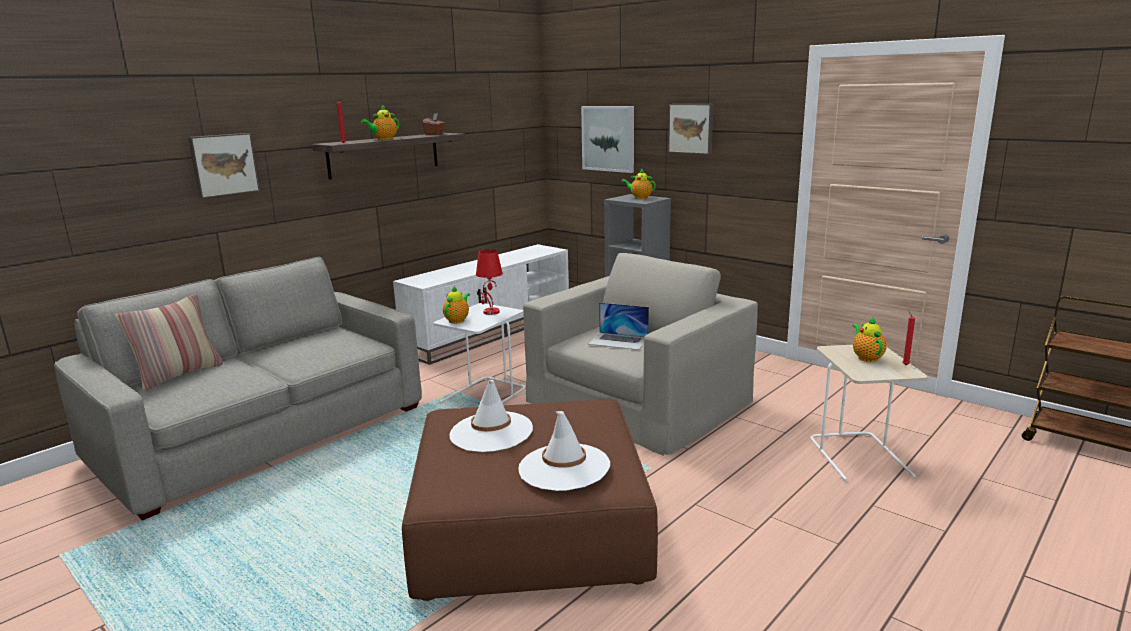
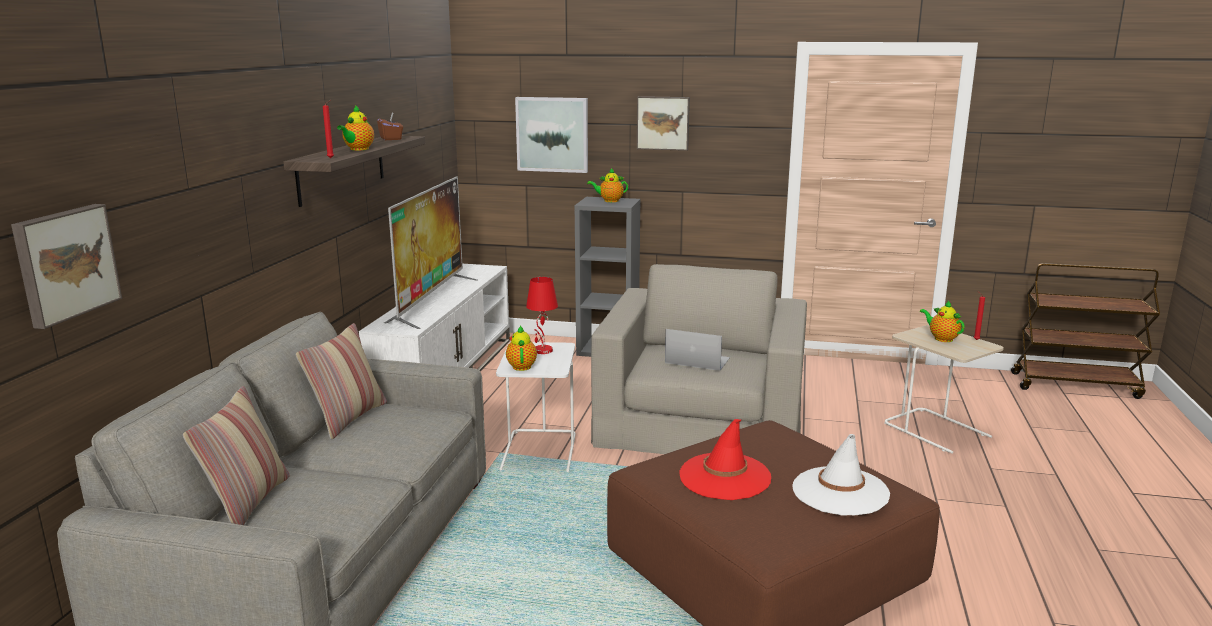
camera: 30 degrees left, 0 degrees up
(223, 164) = (207, 199): picture -> picture (65, 263)
(310, 336) = (348, 418): none -> pillow
(472, 267) = (431, 301): none -> television
(491, 432) = (724, 477): white hat -> red hat
(619, 341) = (697, 360): laptop -> laptop turned 150 degrees counterclockwise

